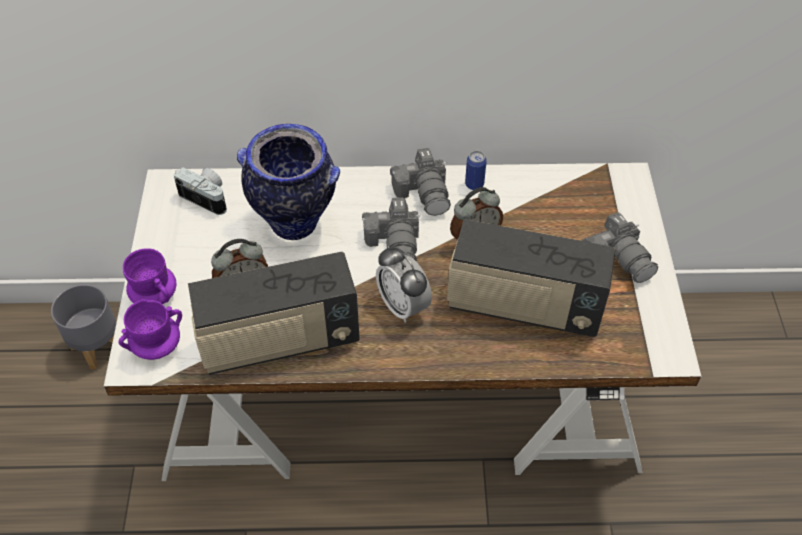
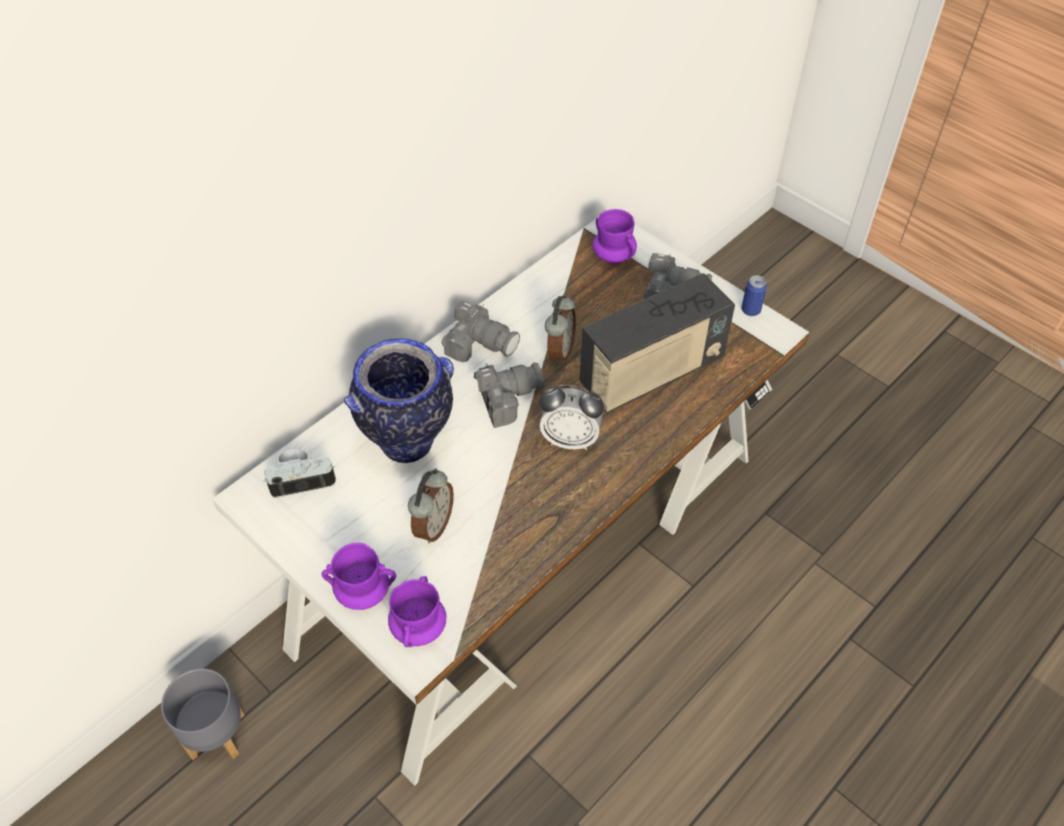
camera: 45 degrees left, 0 degrees up
(280, 341) = (513, 540): radio -> none
(395, 243) = (506, 398): camera -> camera turned 60 degrees counterclockwise
(474, 184) = (509, 310): can -> can (750, 310)
(604, 200) = (613, 256): none -> purple mug

